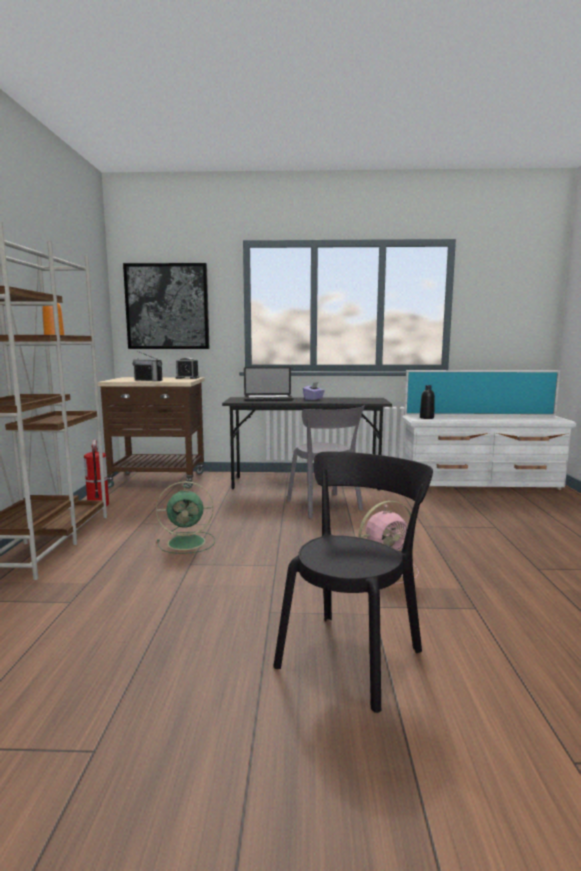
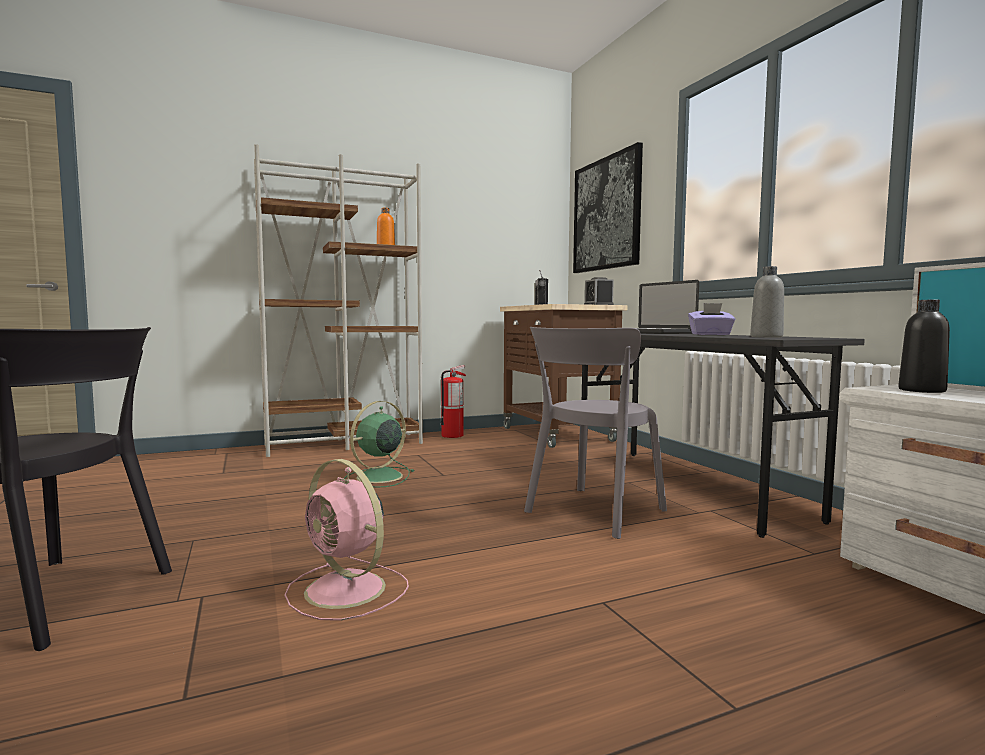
camera: 65 degrees right, 5 degrees down
(188, 542) = (378, 477): green fan -> green fan turned 75 degrees clockwise
(358, 400) = (766, 337): none -> grey bottle

